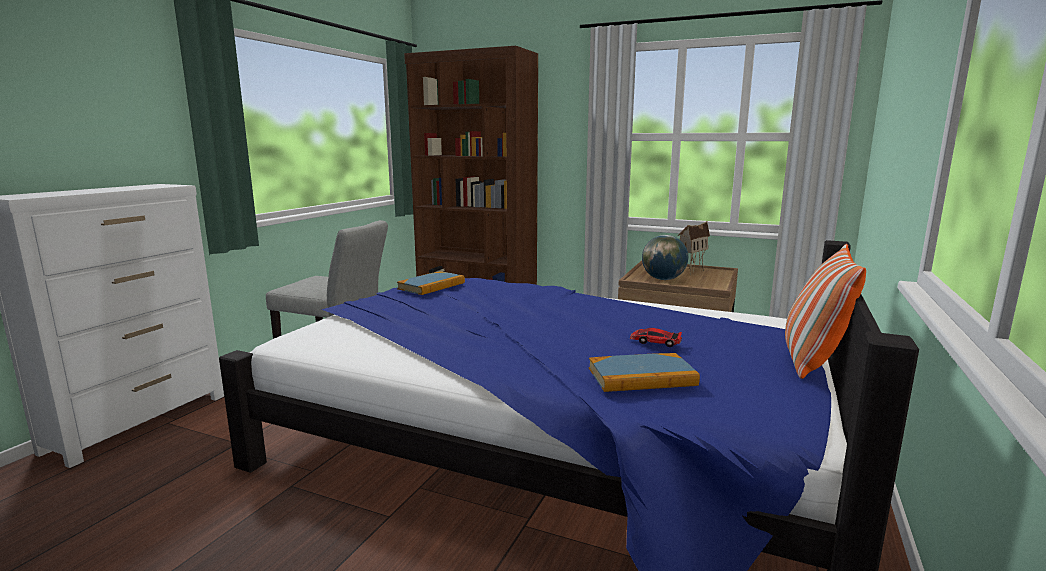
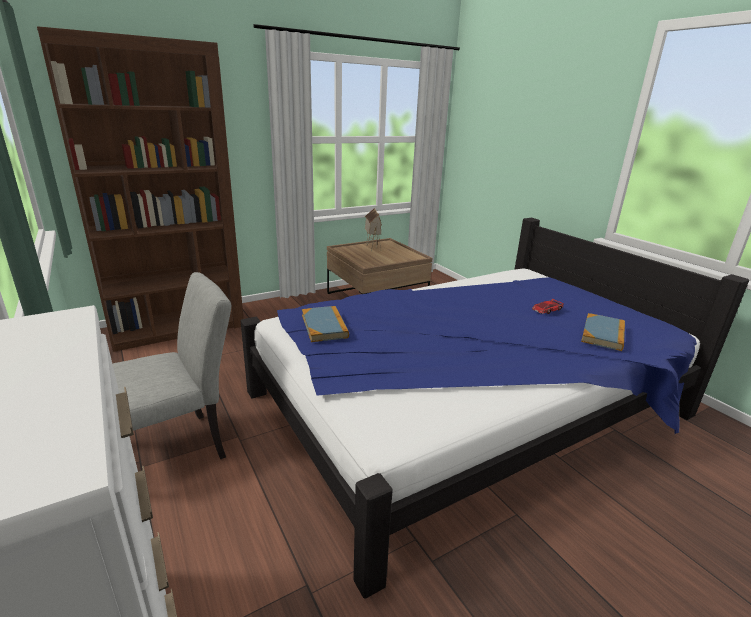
camera: 55 degrees left, 10 degrees up
(663, 279) = (378, 259): globe -> none
(812, 361) = (594, 292): pillow -> none

